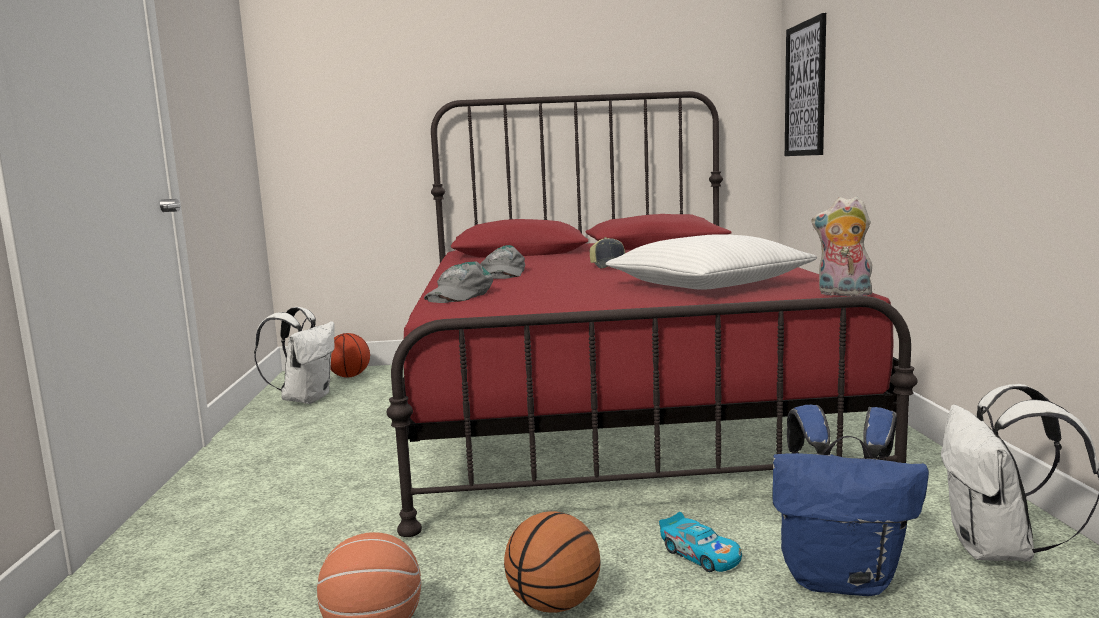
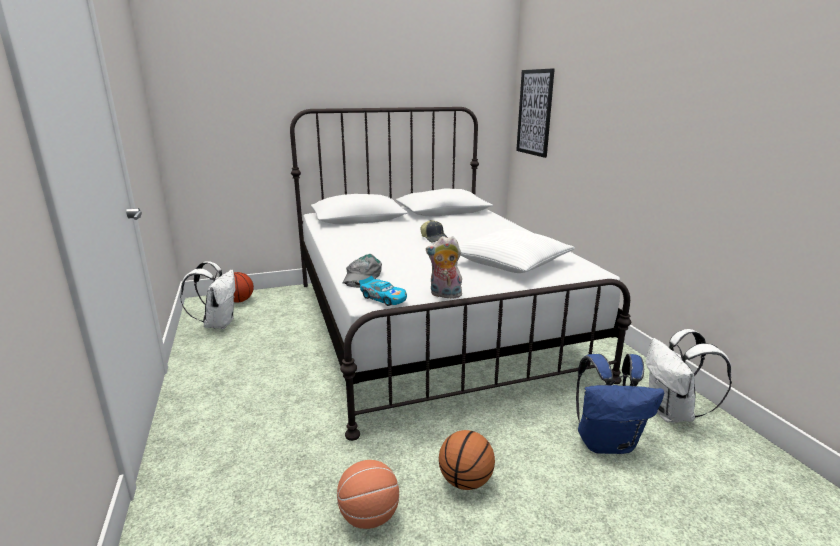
camera: 15 degrees left, 10 degrees up
(502, 273) = (369, 247): grey cap -> none
(611, 412) = (430, 324): red bed -> white bed
(700, 555) = (529, 434): toy car -> toy car (383, 298)
(842, 294) = (596, 275): plush toy -> plush toy (444, 295)

